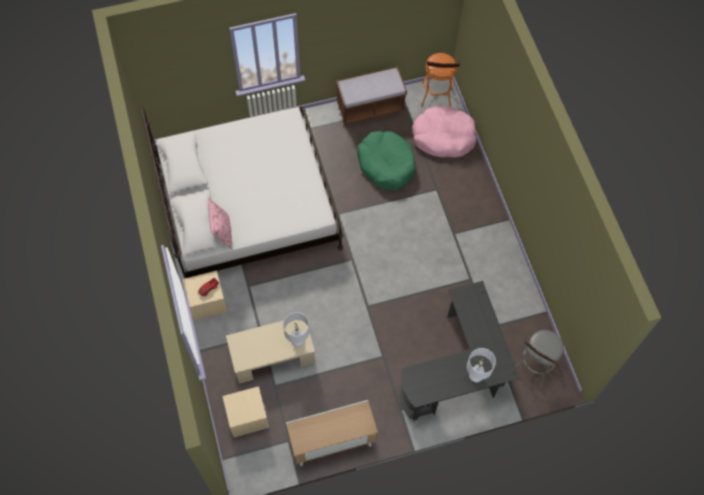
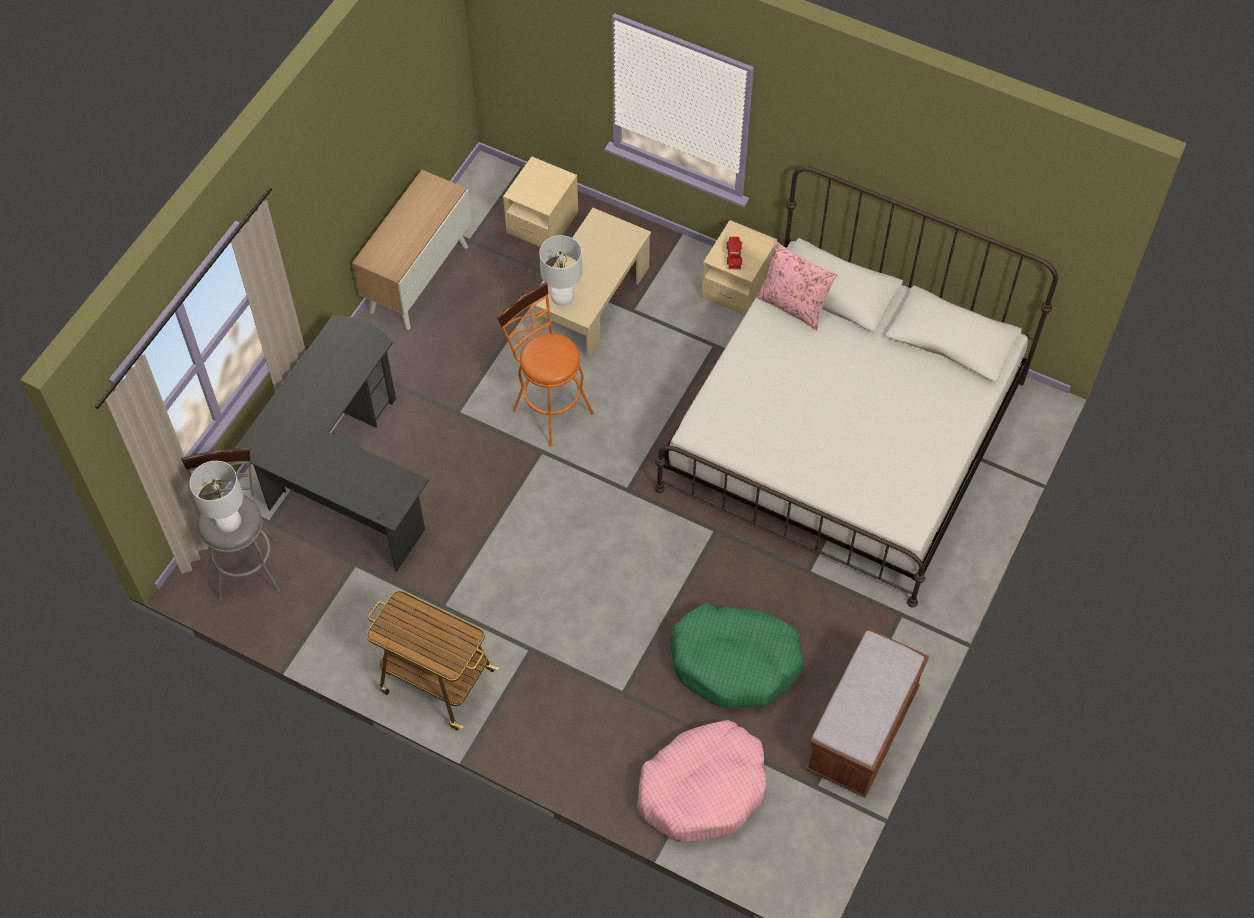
camera: 135 degrees right, 5 degrees down
(436, 98) = (787, 848): orange stool -> orange stool (548, 407)
(476, 375) = (290, 410): white table lamp -> white table lamp (228, 521)
(500, 254) = (435, 680): none -> cart

